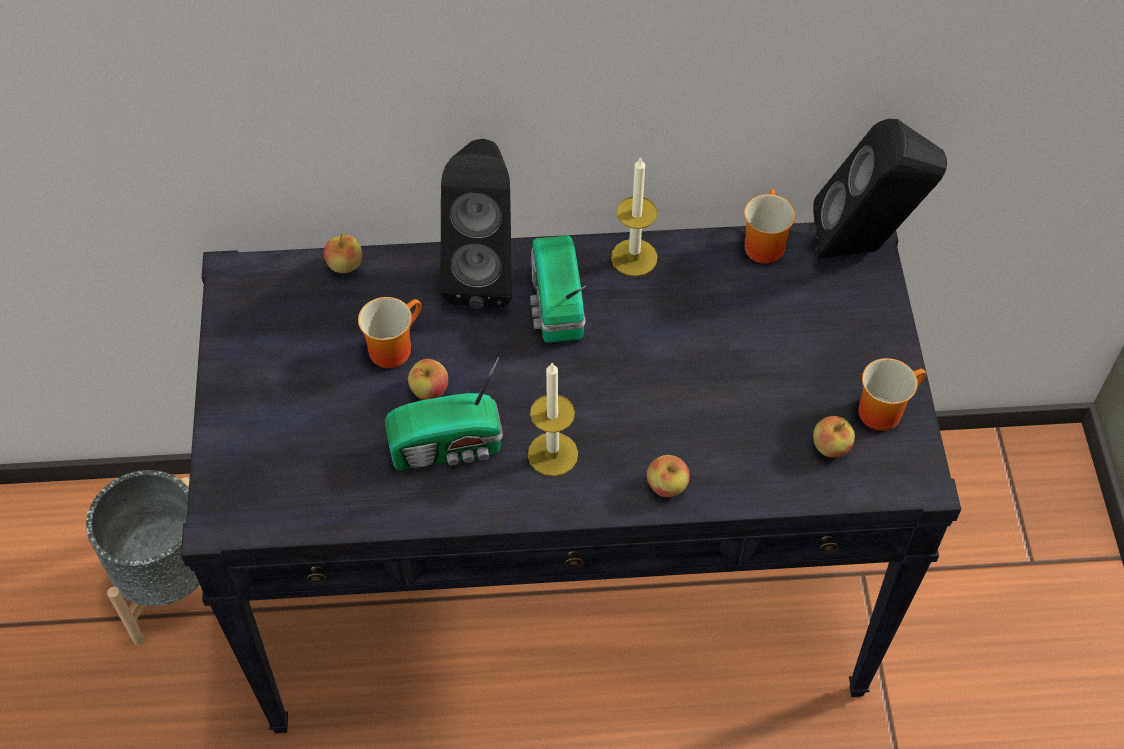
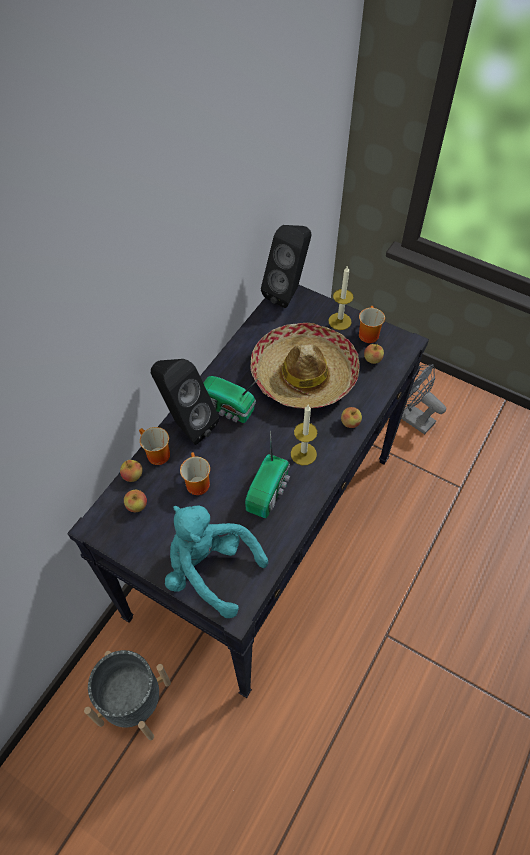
camera: 55 degrees left, 0 degrees up
(263, 450) = (210, 569): none -> turquoise plush toy
(429, 390) = (232, 481): apple -> apple (137, 506)
(634, 257) = (227, 367): candle -> candle (339, 321)
(708, 367) = (303, 375): none -> hat
(761, 243) = (258, 322): mug -> mug (155, 454)
(996, 686) = (411, 417): none -> grey fan

